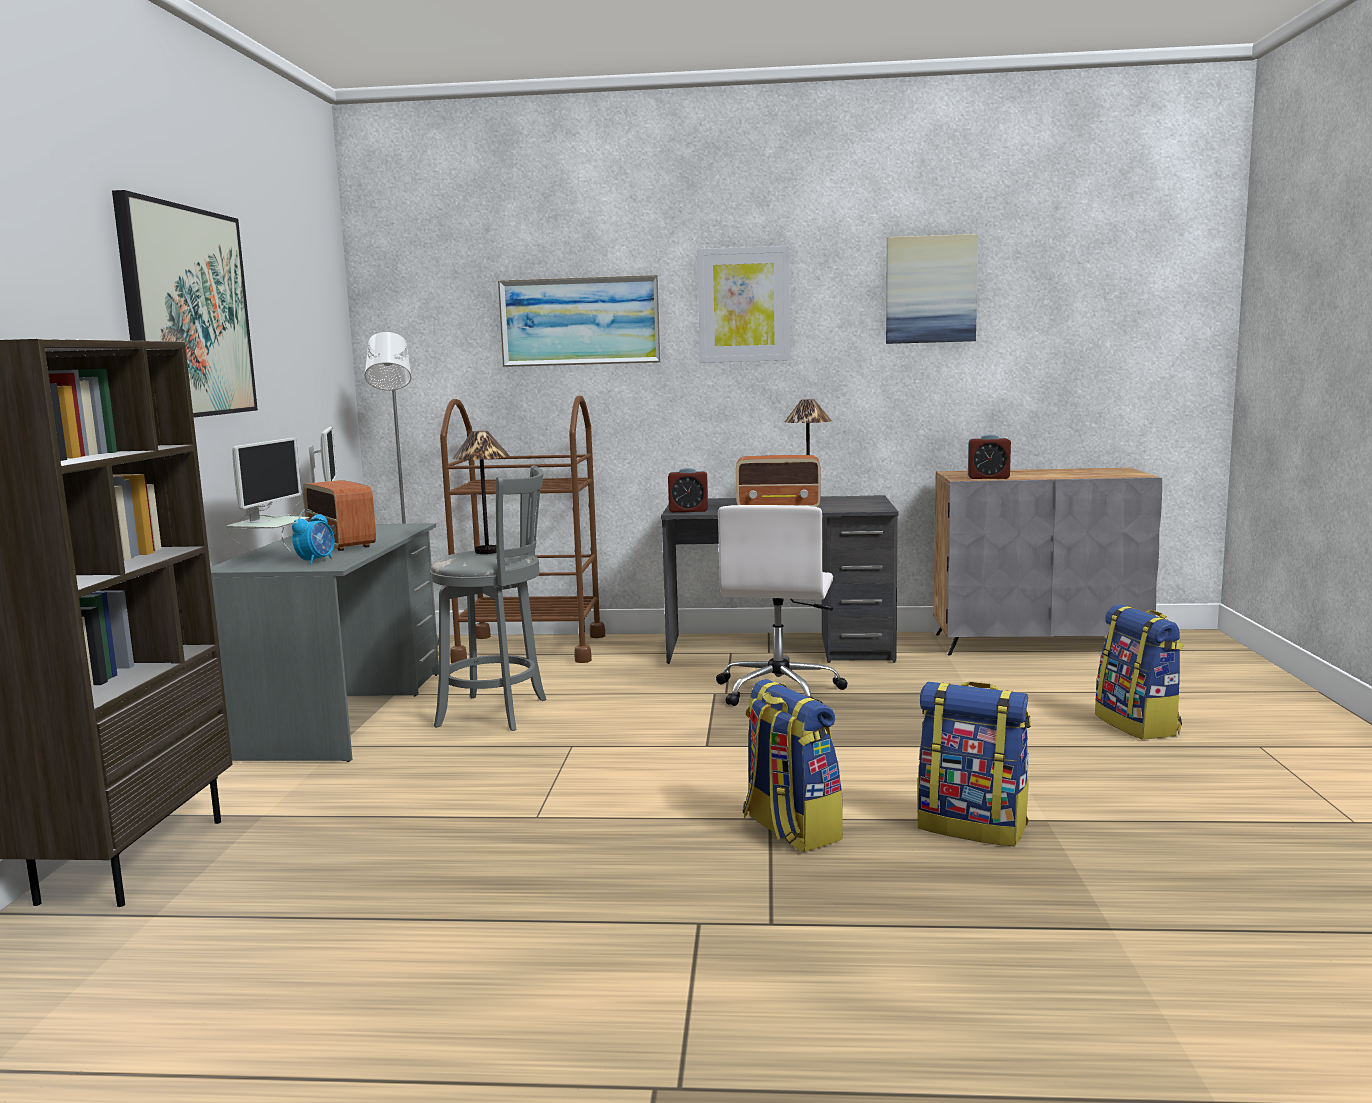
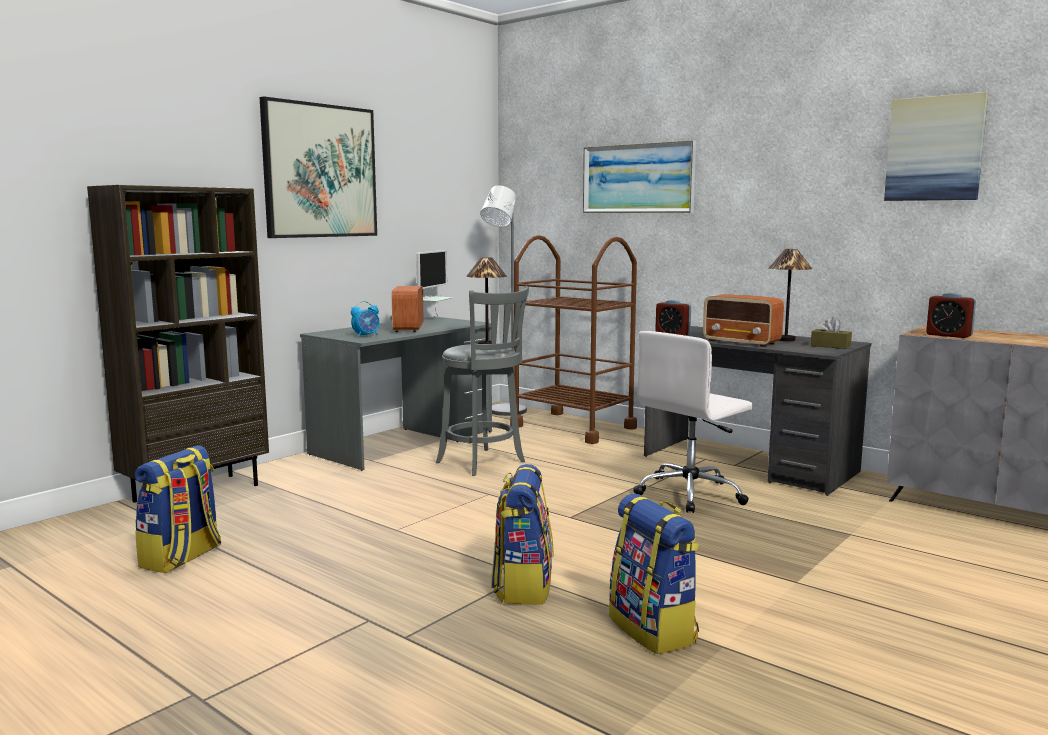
camera: 35 degrees right, 0 degrees up
(271, 557) = (354, 331): monitor -> none
(743, 305) = (761, 165): picture -> none
(864, 502) = (830, 346): none -> brown tissue box
(1138, 725) = (969, 604): backpack -> backpack (182, 558)

